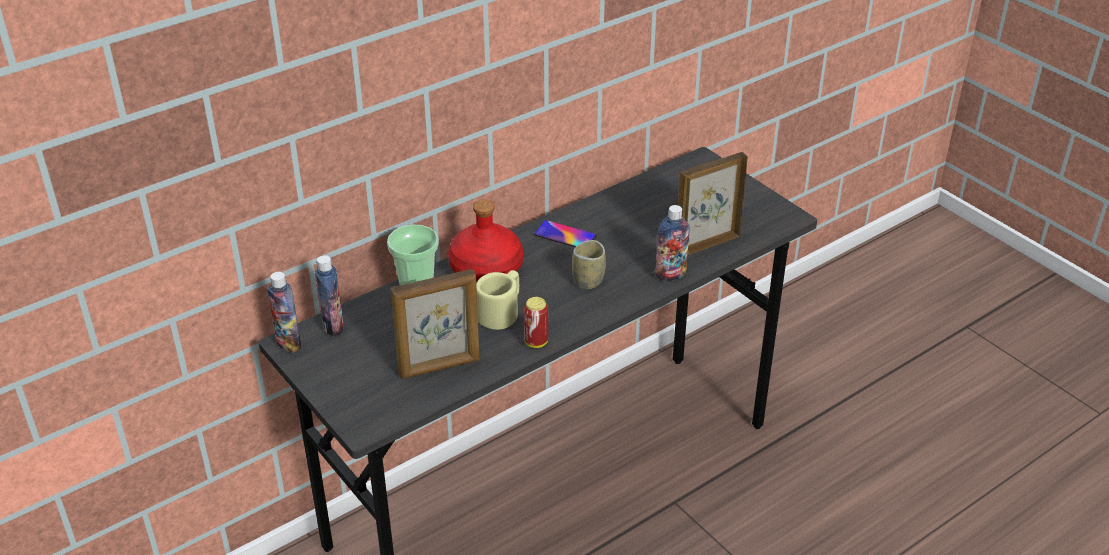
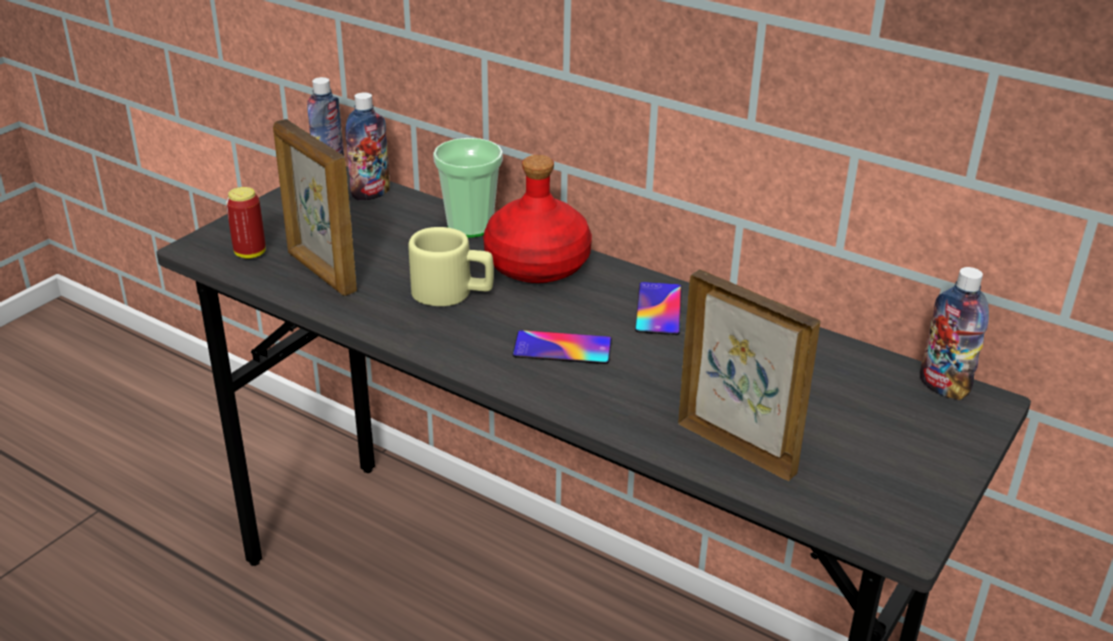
camera: 70 degrees right, 5 degrees down
(536, 342) = (399, 331): can -> can (250, 253)
(588, 281) = (562, 348): cup -> phone
(670, 274) = (627, 422): bottle -> bottle (943, 386)

